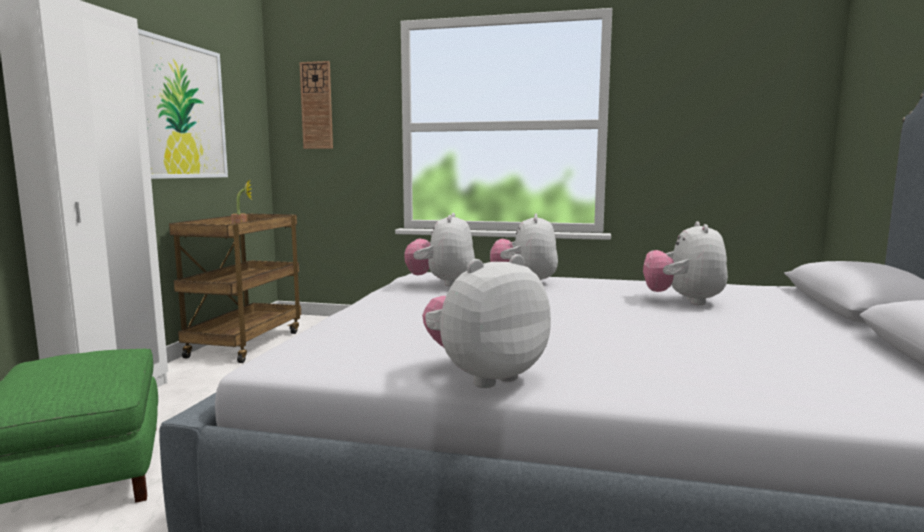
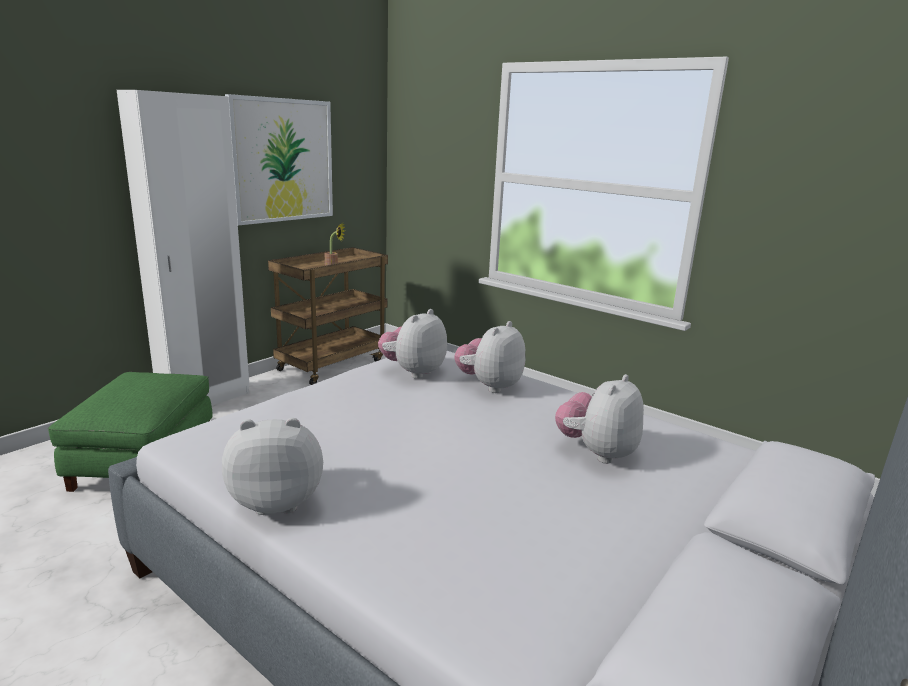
camera: 25 degrees right, 10 degrees up
(317, 105) = (425, 145): wall clock -> none

